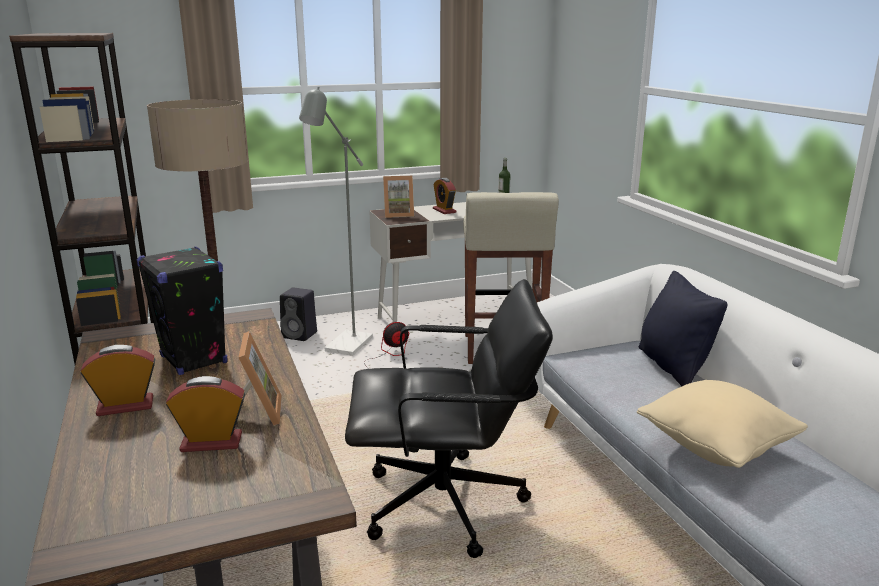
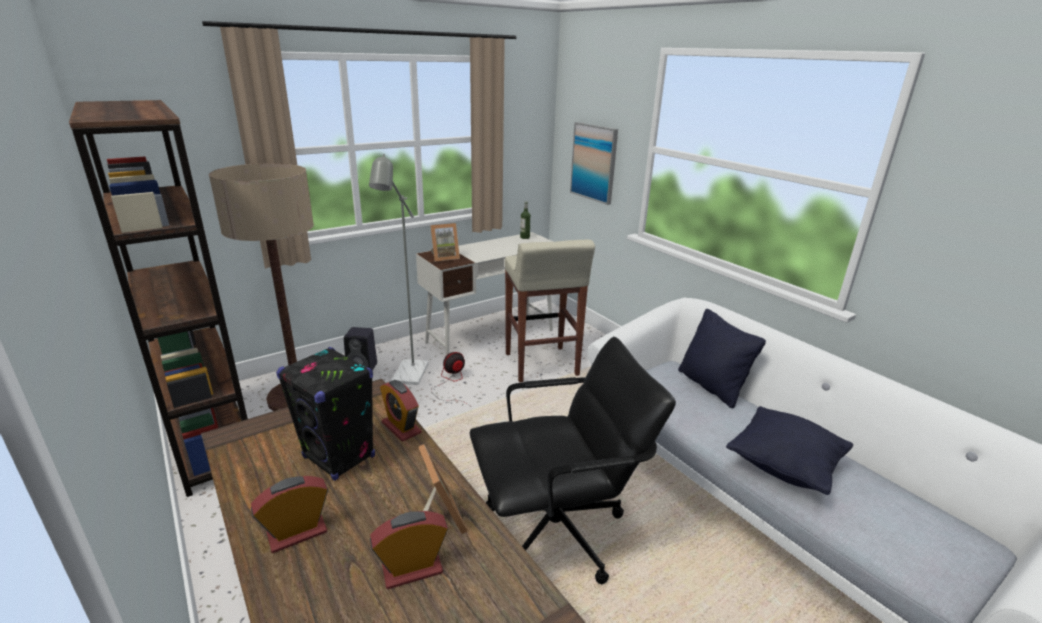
camera: 15 degrees left, 5 degrees up
(444, 210) = (481, 250): alarm clock -> alarm clock (401, 427)
(588, 112) = (594, 162): none -> picture
(716, 448) = (784, 467): beige pillow -> black pillow

